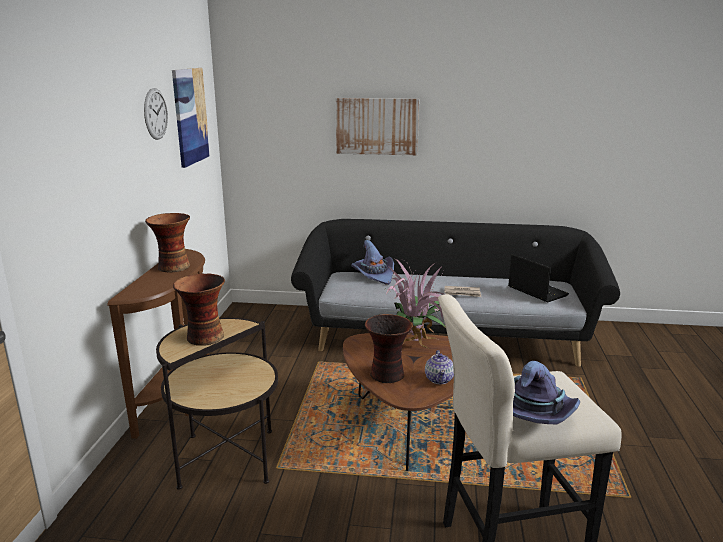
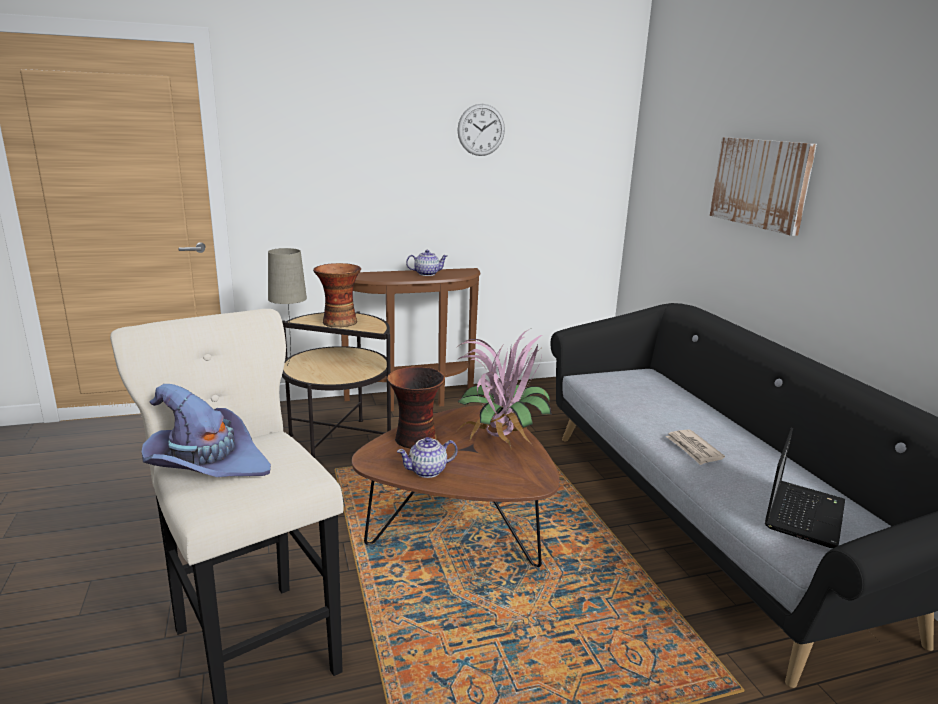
camera: 65 degrees right, 0 degrees up
(172, 267) = (426, 274): vase -> teapot
(188, 402) = (291, 362): none -> beige table lamp
(190, 116) = (559, 143): picture -> none
(374, 275) = (665, 386): purple hat -> none

